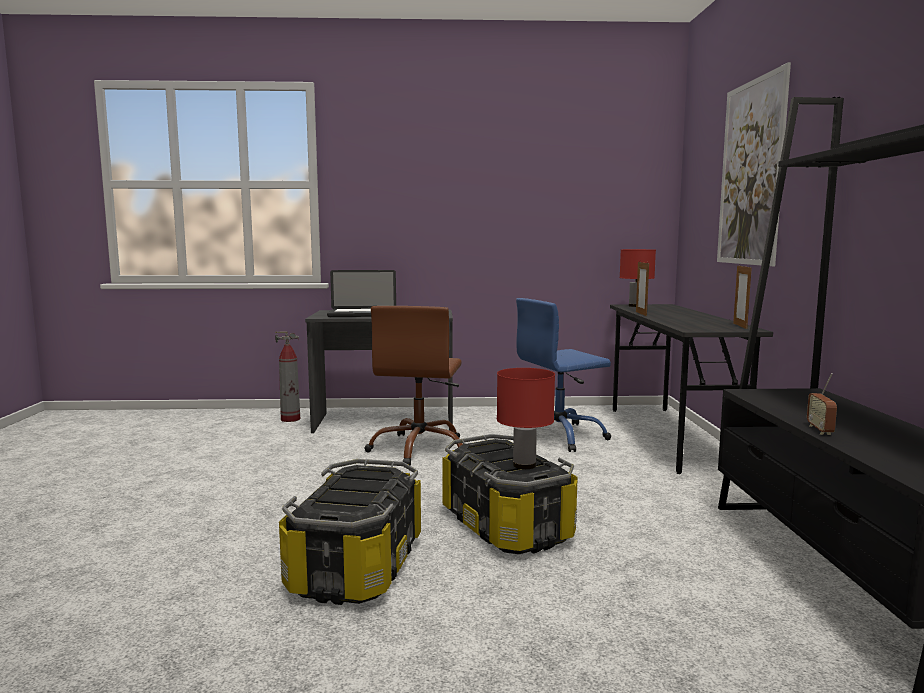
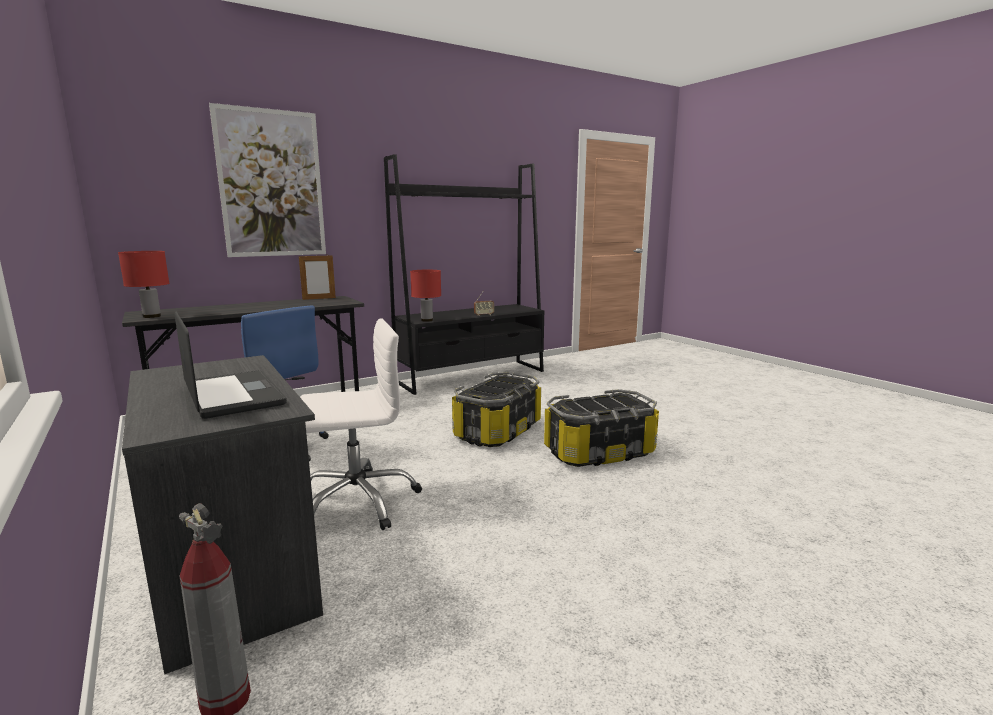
camera: 120 degrees left, 5 degrees up
(419, 449) = (357, 501): brown office chair -> white office chair
(525, 465) = (503, 382): red table lamp -> red table lamp (426, 320)
(641, 313) = (239, 312): picture frame -> none

